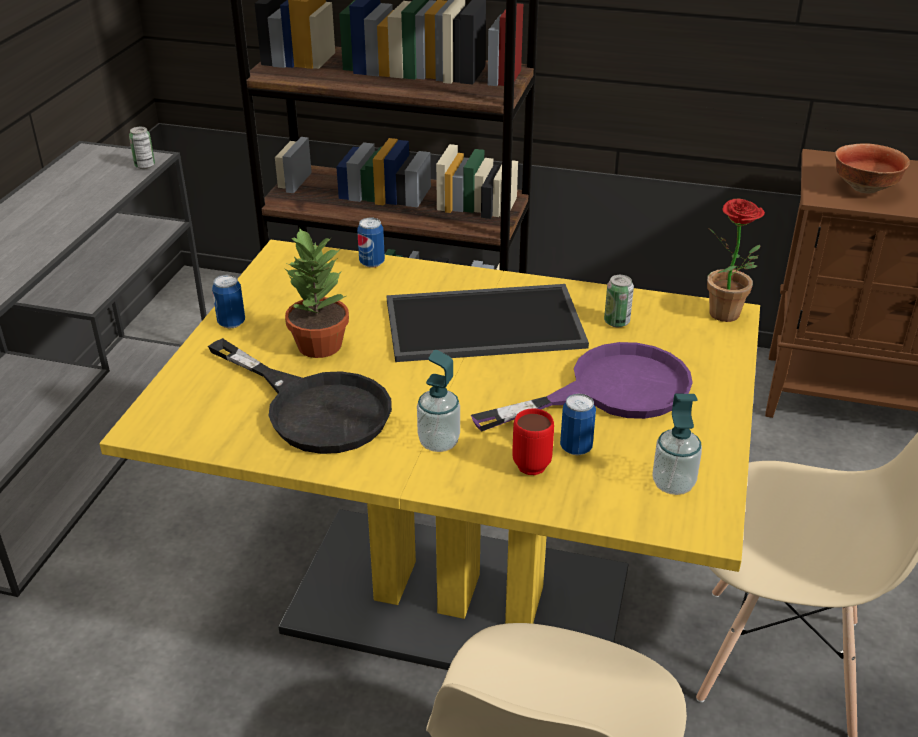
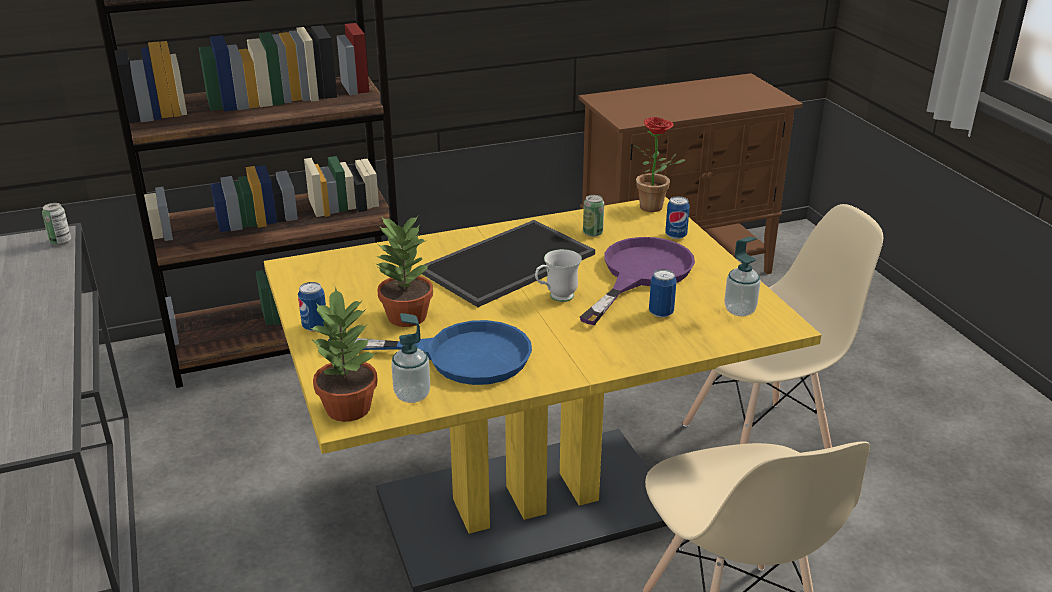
camera: 35 degrees left, 5 degrees down
(161, 418) = (349, 407): none -> potted plant
(314, 407) = (458, 356): black frying pan -> blue frying pan
(372, 263) = (372, 251): can -> can (676, 235)
(439, 442) = (573, 343): soap dispenser -> soap dispenser (412, 395)
(484, 383) = (556, 298): none -> white mug
(533, 461) = (645, 330): red mug -> none
(863, 188) = (644, 109): bowl -> none

